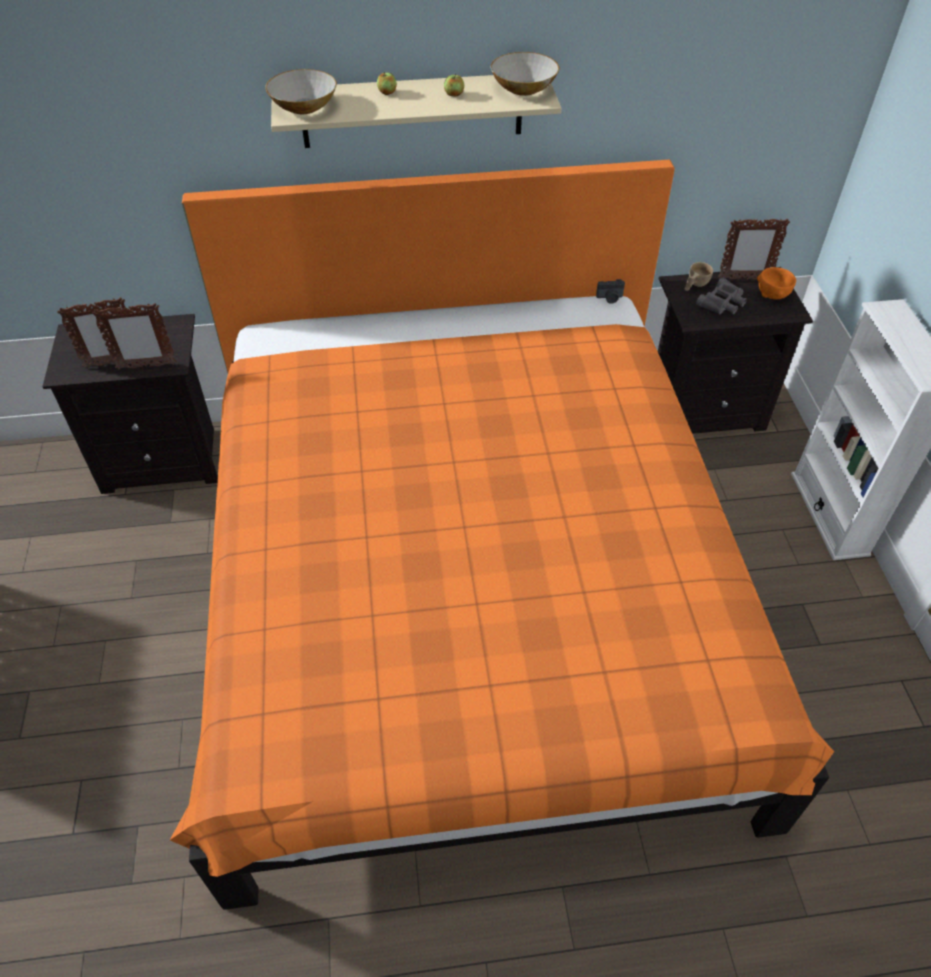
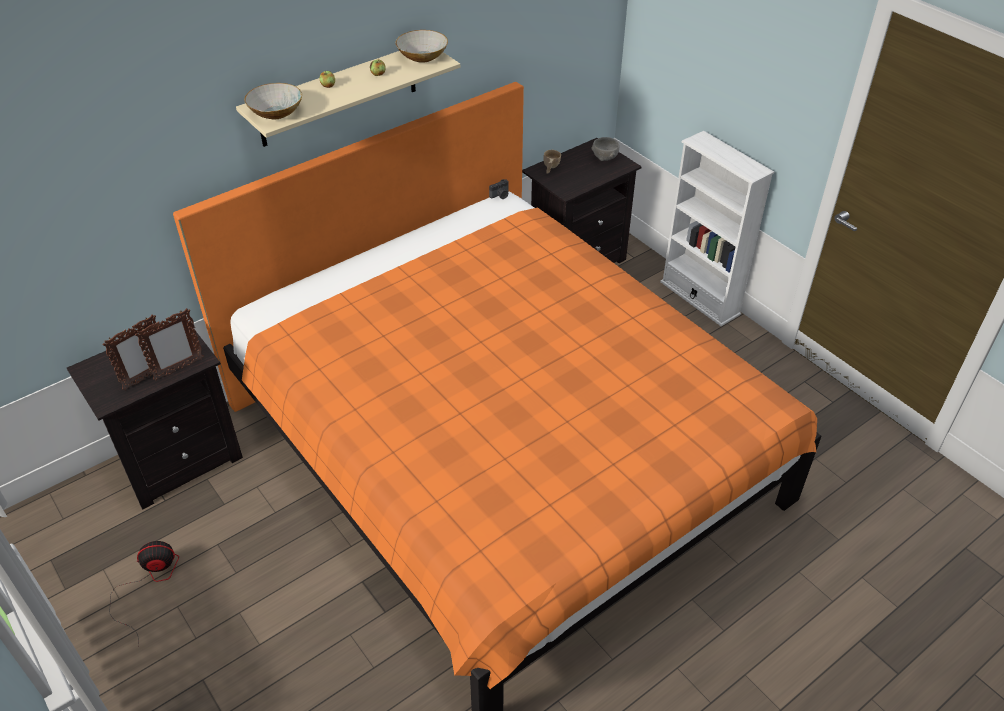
camera: 30 degrees left, 5 degrees down
(54, 570) = (149, 584): none -> fan
(722, 302) = (577, 173): grey binoculars -> none
(743, 278) = (579, 153): picture frame -> none
(772, 294) = (604, 157): orange bowl -> grey bowl

